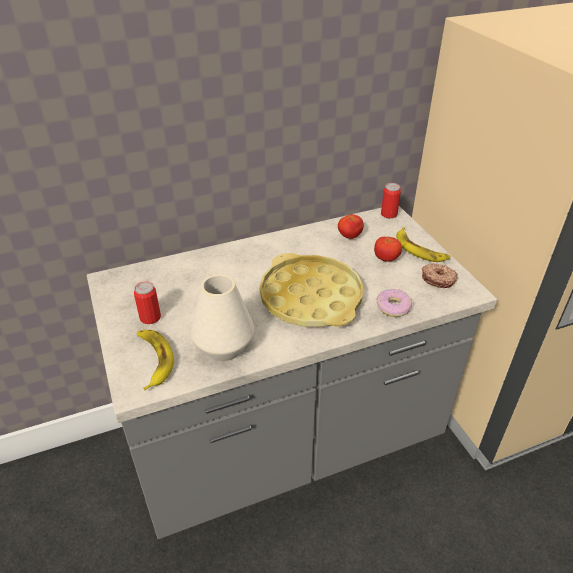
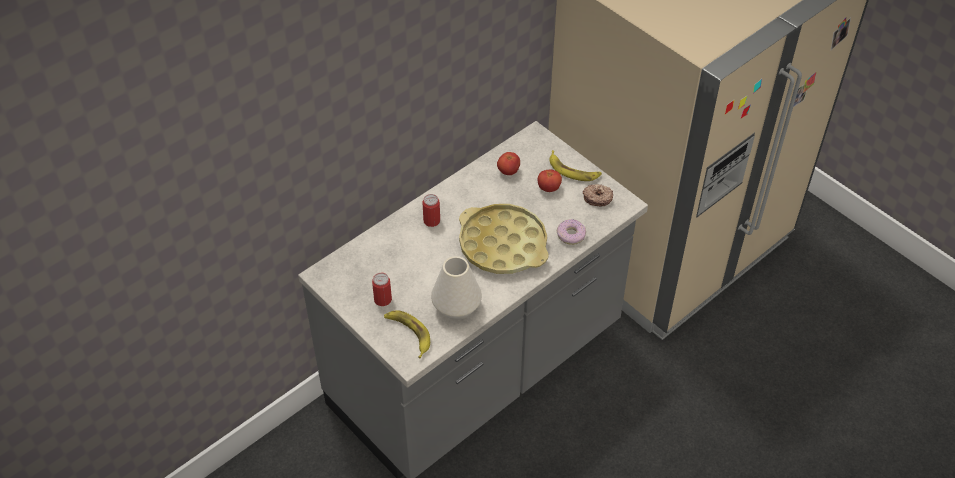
camera: 20 degrees left, 10 degrees up
(388, 214) = (533, 136): can -> can (431, 221)

